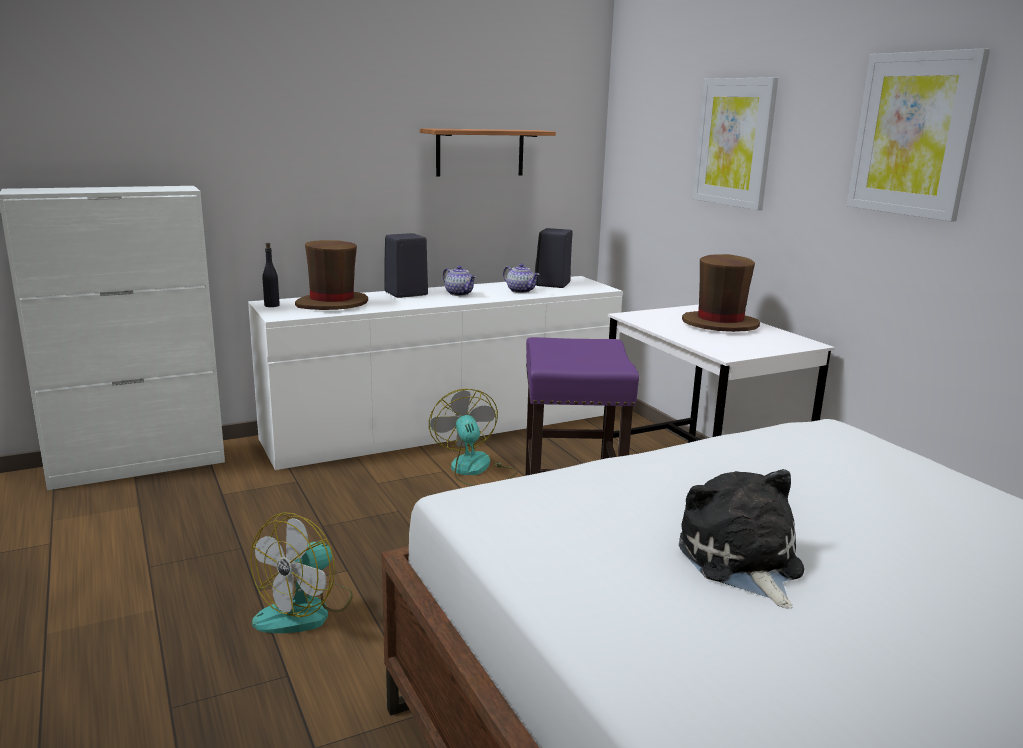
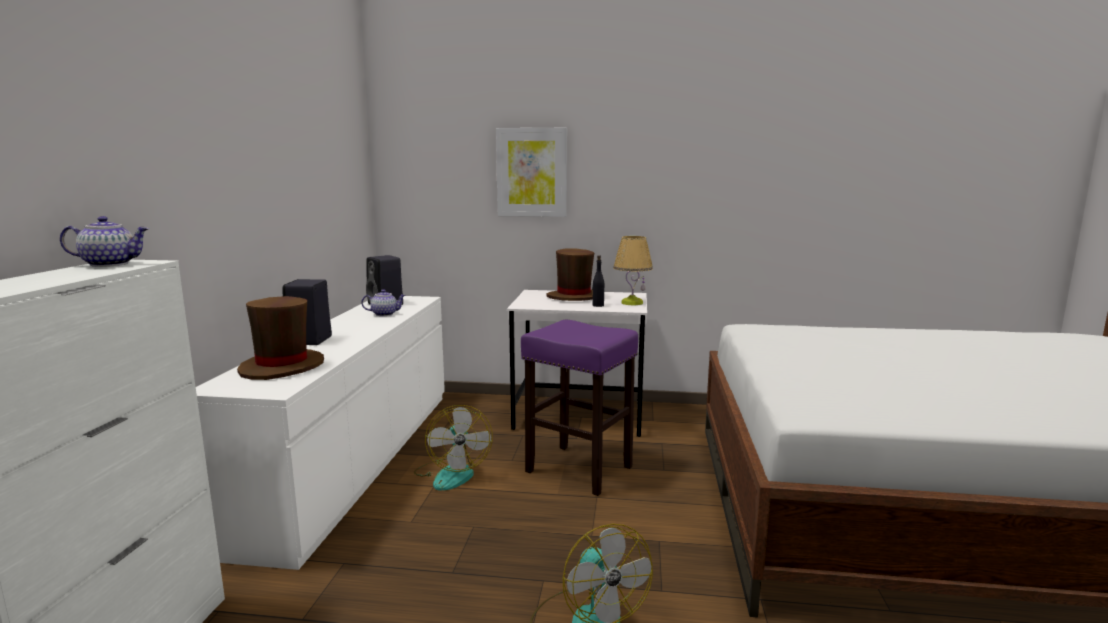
camera: 55 degrees left, 5 degrees down
(272, 305) = (227, 388): black bottle -> black bottle (598, 305)
(460, 294) = (351, 328): teapot -> teapot (111, 264)
(475, 470) = (452, 473): fan -> fan turned 120 degrees counterclockwise
(480, 152) = (315, 194): shelf -> none
(741, 562) = (910, 381): plush toy -> none
(758, 349) = (632, 303): none -> table lamp
(914, 134) = (679, 161): picture -> none

